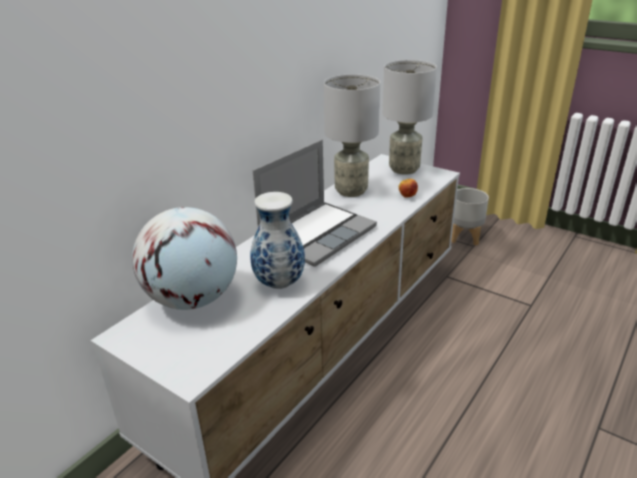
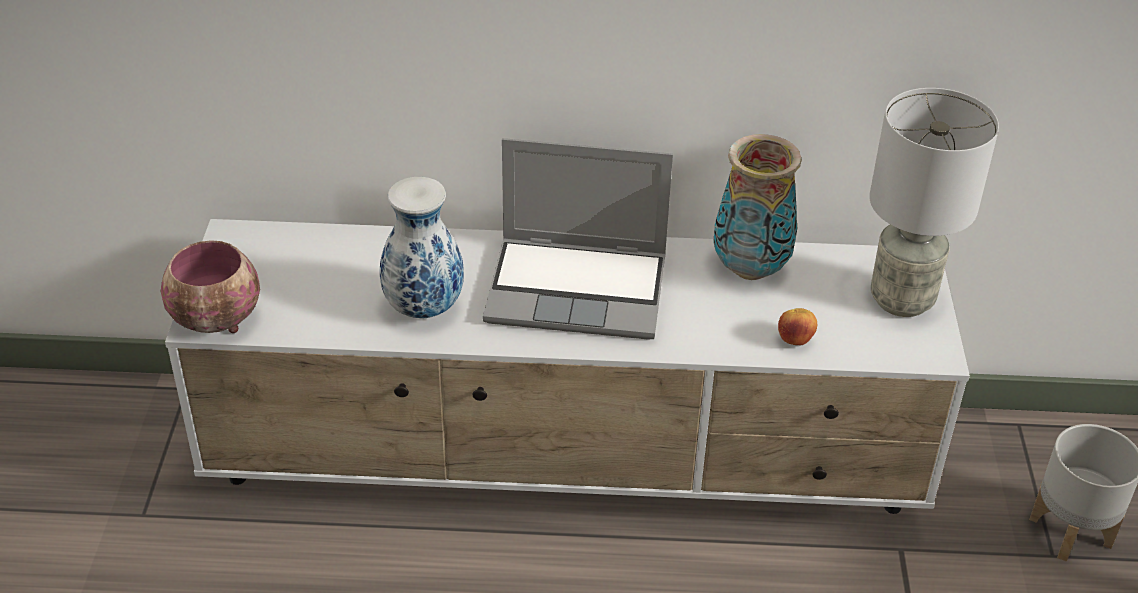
camera: 55 degrees right, 10 degrees up
(193, 299) = (335, 252): globe -> none
(198, 368) = (218, 320): none -> bowl
(352, 191) = (750, 270): grey table lamp -> vase

